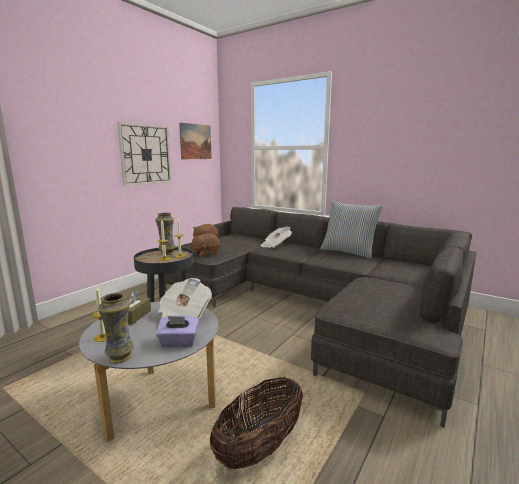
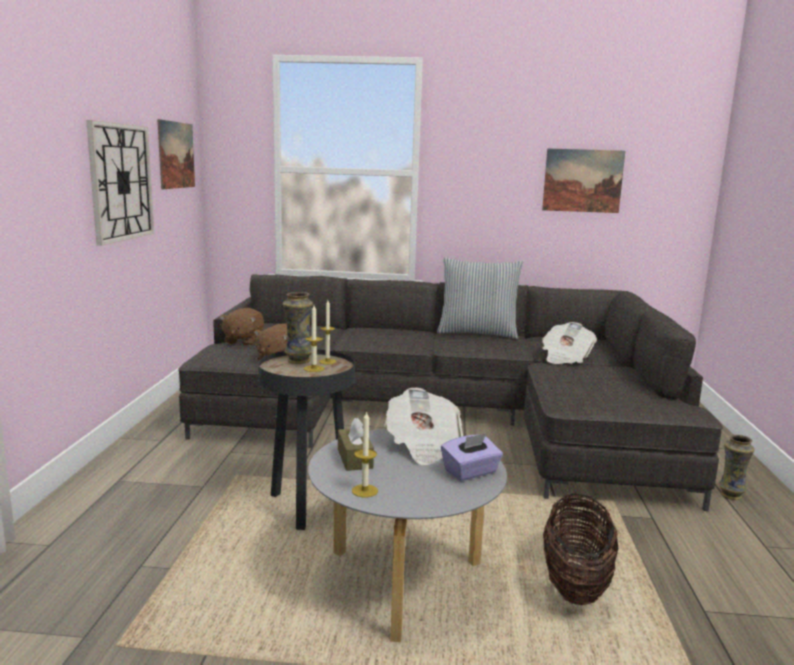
camera: 30 degrees left, 0 degrees up
(119, 357) = (433, 504): vase -> vase (730, 495)
(275, 245) = (364, 334): newspaper -> newspaper (565, 358)
(443, 147) = (582, 180): none -> picture

